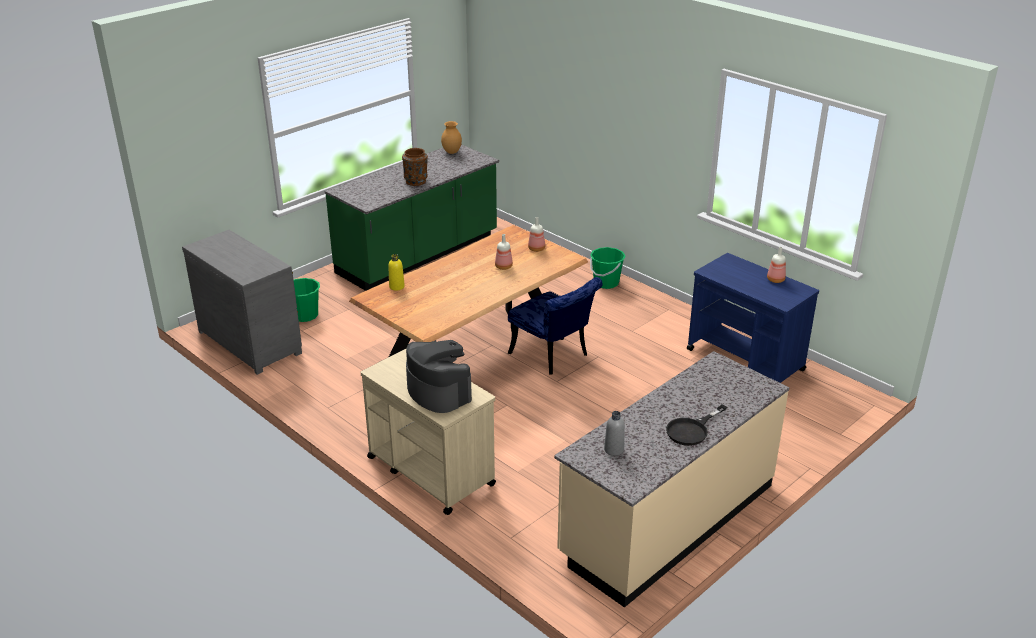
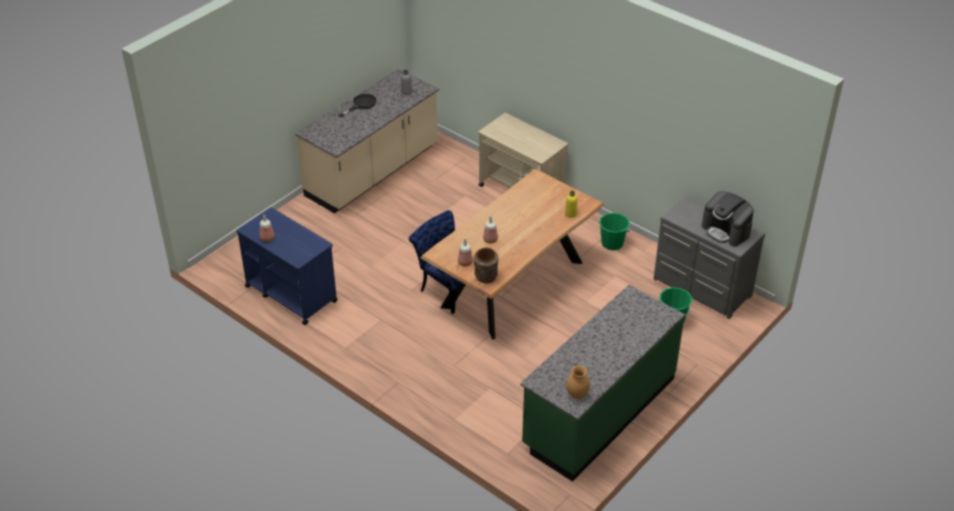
camera: 175 degrees right, 10 degrees up
(416, 181) = (599, 335): brown vase -> brown vase (485, 277)
(438, 392) = (513, 132): coffee machine -> coffee machine (726, 230)
(606, 283) = (401, 380): green bucket -> green bucket (612, 243)

